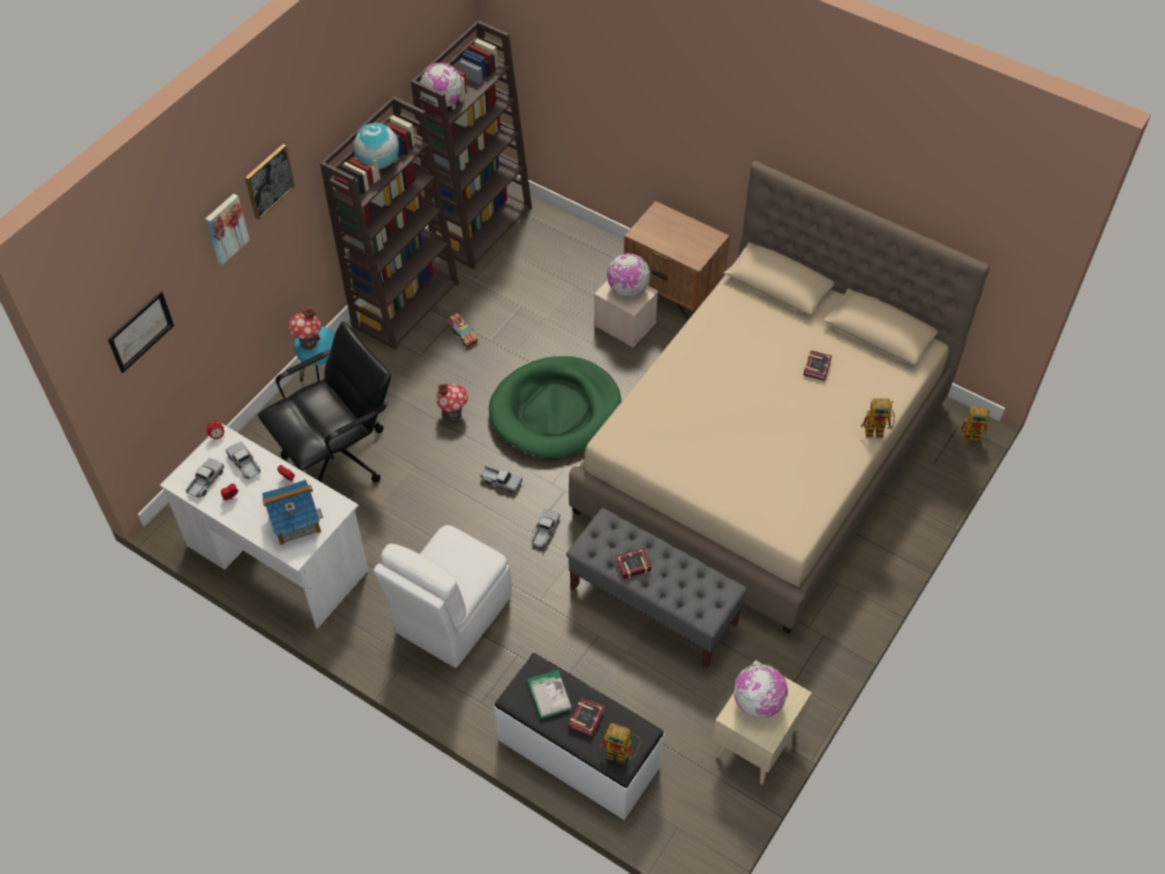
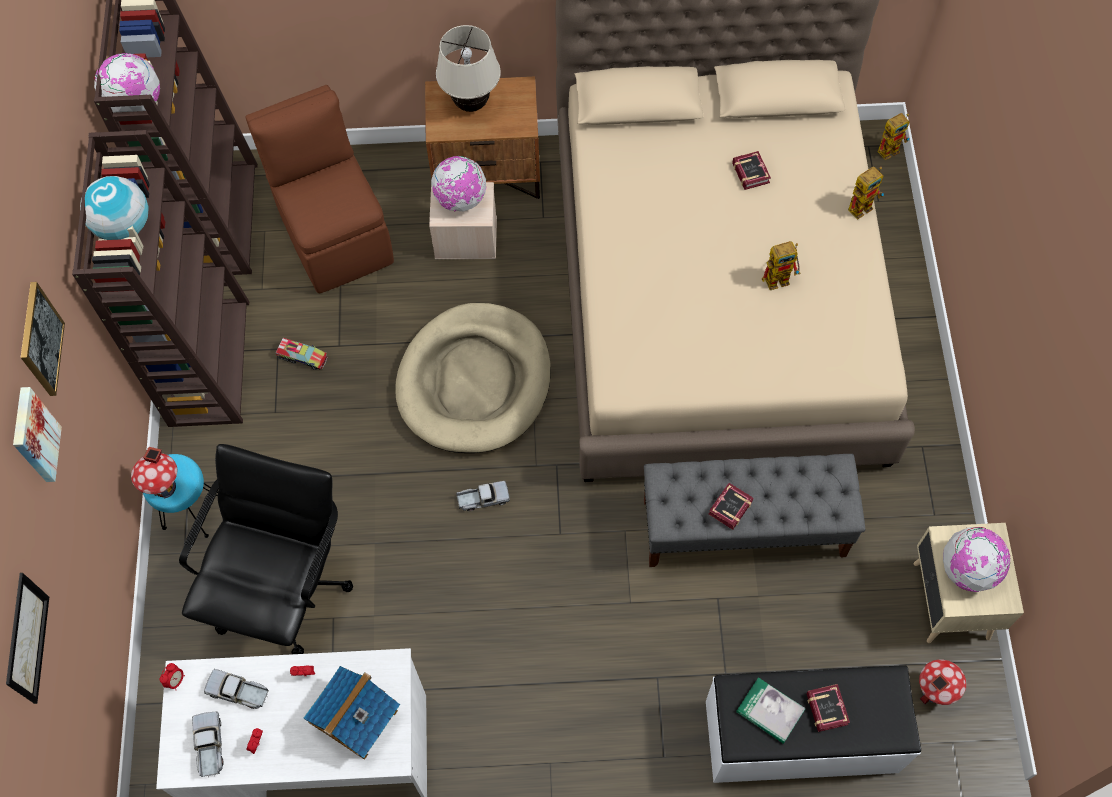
camera: 35 degrees left, 10 degrees up
(451, 616) = (556, 684): white chair -> none
(453, 413) = (368, 455): toy house -> toy house (933, 691)
(544, 276) = (335, 235): none -> brown chair
(545, 531) = (573, 522): toy truck -> none
(555, 411) = (474, 381): green dog bed -> beige dog bed
(622, 754) = (891, 720): toy robot -> toy robot (781, 277)
(672, 229) = (471, 104): none -> beige table lamp

